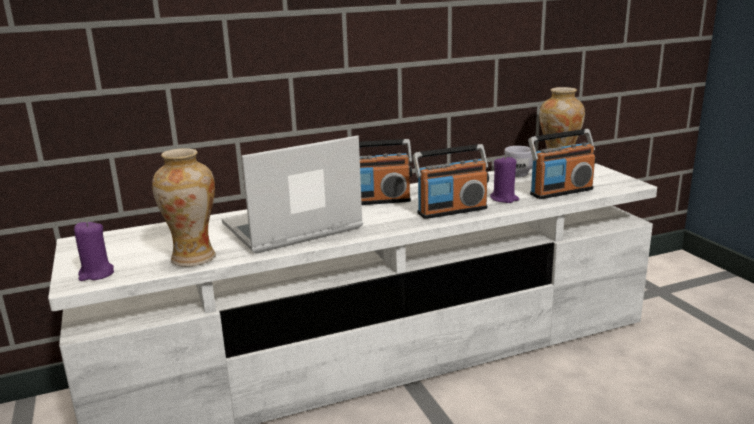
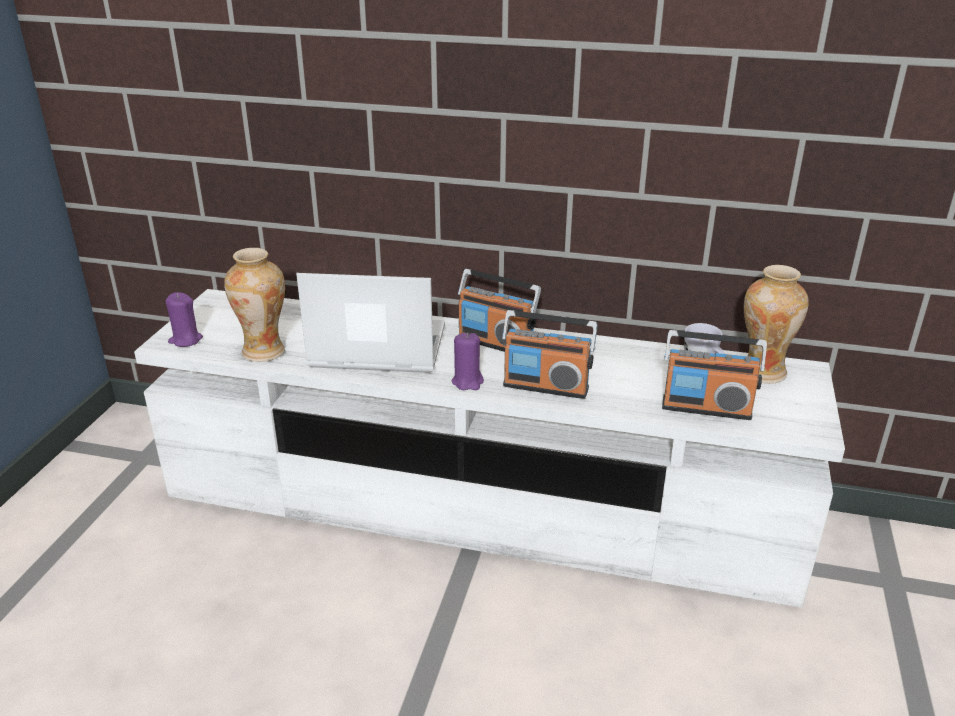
camera: 35 degrees right, 10 degrees up
(504, 199) = (625, 392): purple candle -> purple candle (468, 382)

